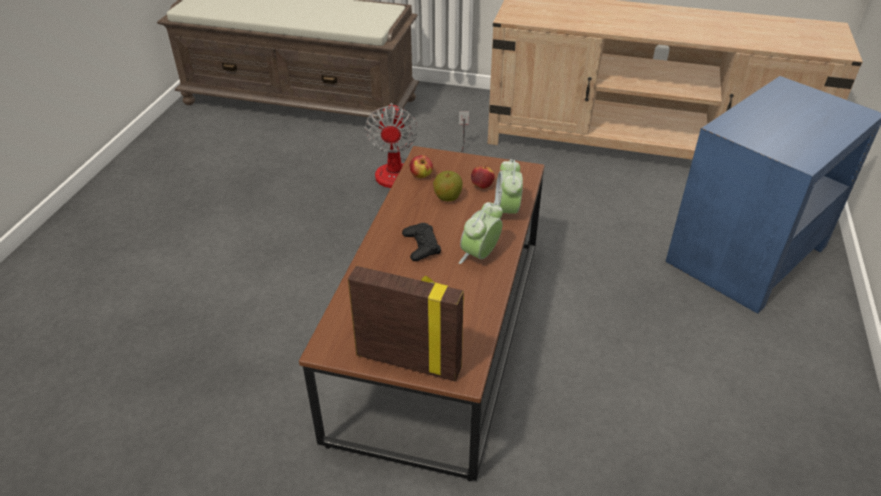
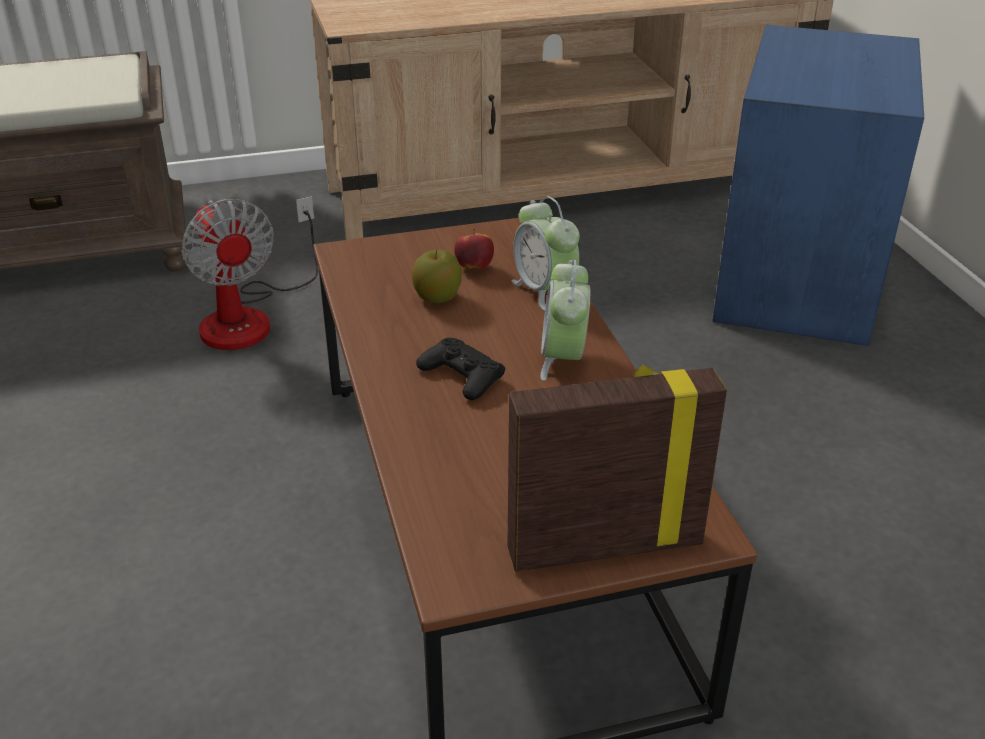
camera: 30 degrees left, 5 degrees down
(421, 176) = (367, 281): apple -> none

